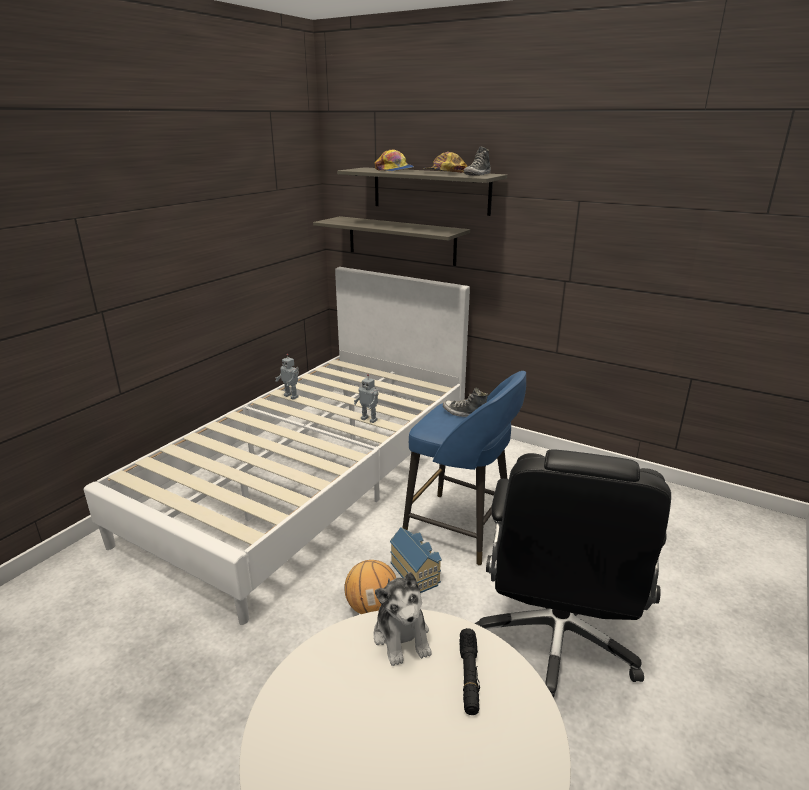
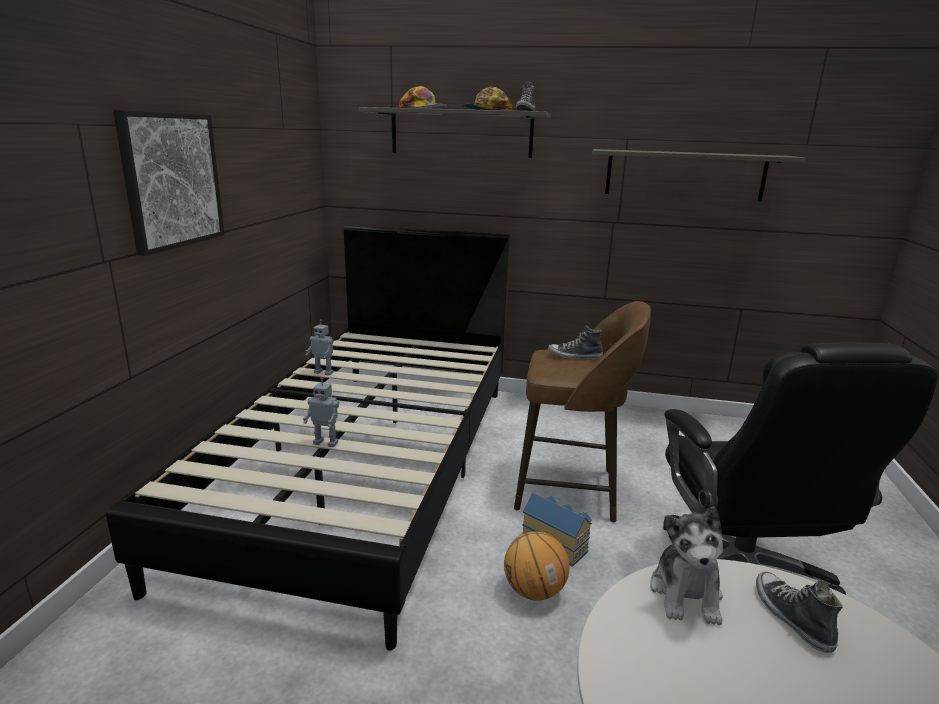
camera: 20 degrees left, 5 degrees down
(157, 248) = (172, 180): none -> picture
(311, 478) = (369, 466): white bed -> black bed
(369, 419) = (435, 385): toy robot -> toy robot (326, 442)
(401, 240) = (424, 190): shelf -> shelf (684, 175)
(402, 636) = (686, 593): plush toy -> plush toy turned 45 degrees clockwise
(461, 529) = (570, 490): blue stool -> brown stool
(469, 676) = (791, 617): black flashlight -> shoe

